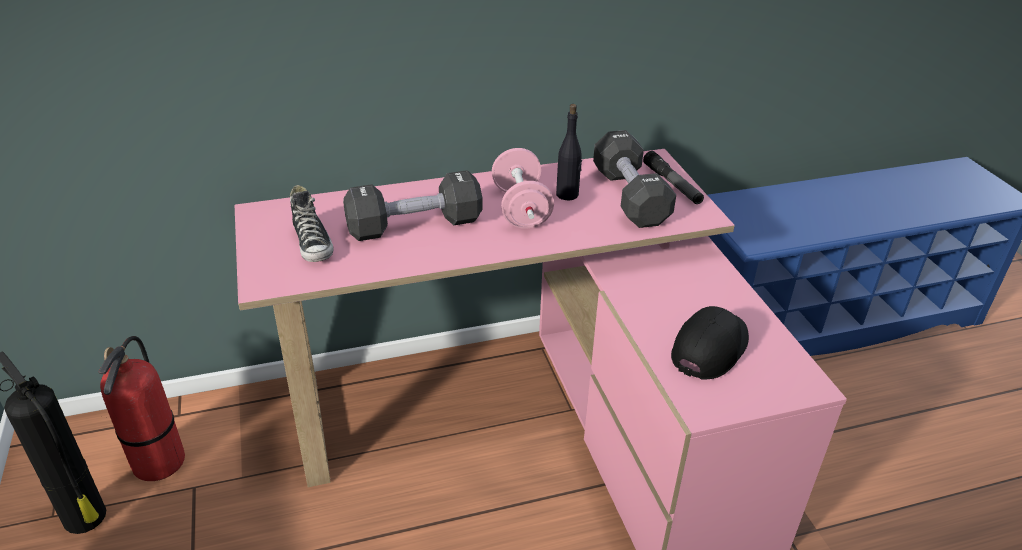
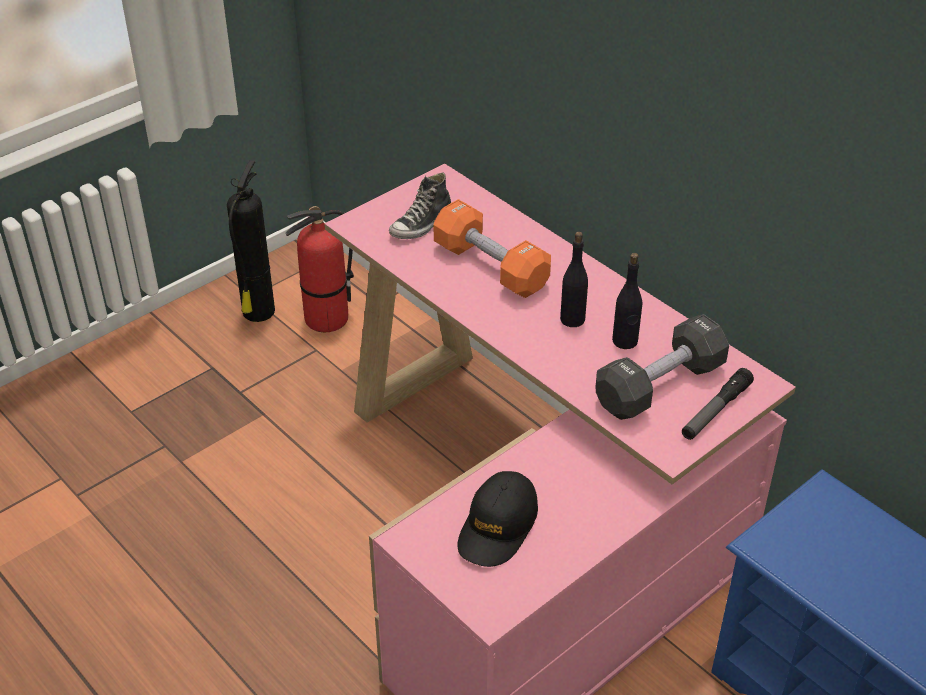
camera: 65 degrees right, 5 degrees up
(415, 226) = (490, 267): black dumbbell -> orange dumbbell
(521, 209) = (572, 319): pink dumbbell -> black bottle
(710, 348) = (498, 527): black cap -> black cap turned 105 degrees clockwise

